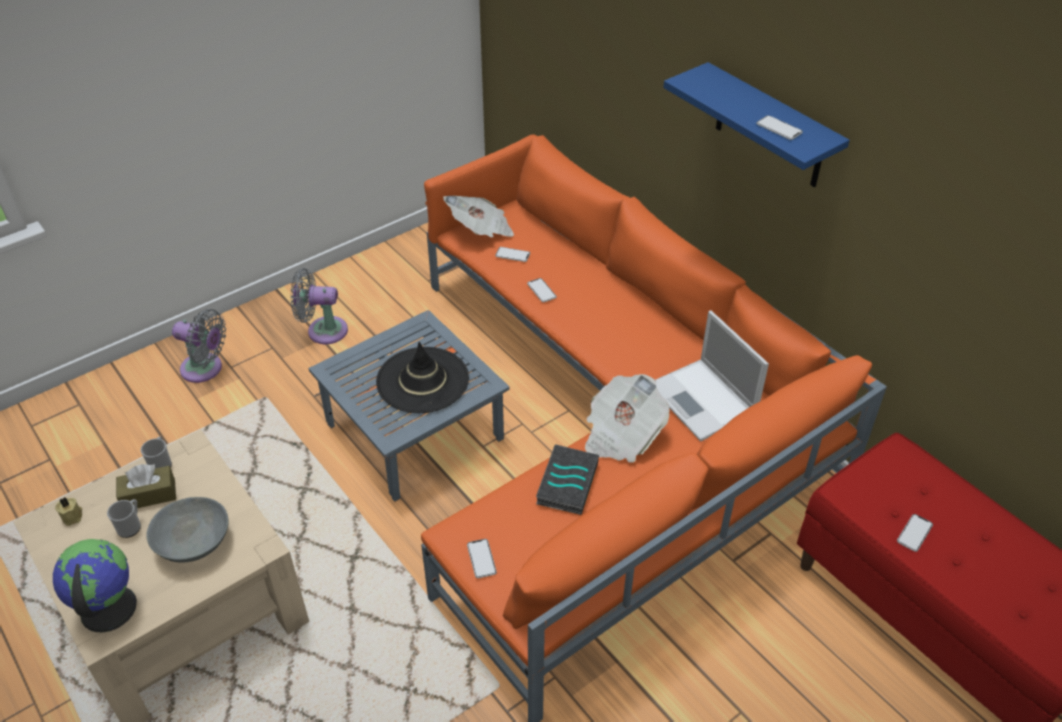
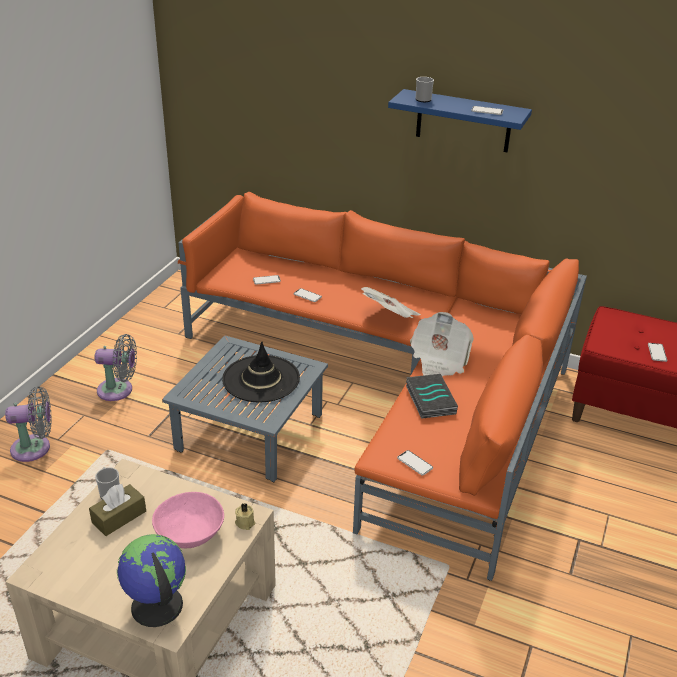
camera: 30 degrees left, 10 degrees down
(73, 516) = (61, 556): beige candle -> beige candle (245, 522)
(131, 526) = (123, 543): mug -> mug (423, 99)
(193, 544) = (190, 534): grey bowl -> pink bowl
(323, 330) = (119, 390): grey fan -> grey fan turned 150 degrees counterclockwise
(480, 229) = (228, 271): newspaper -> newspaper (390, 317)
(703, 401) = (472, 326): laptop -> none

